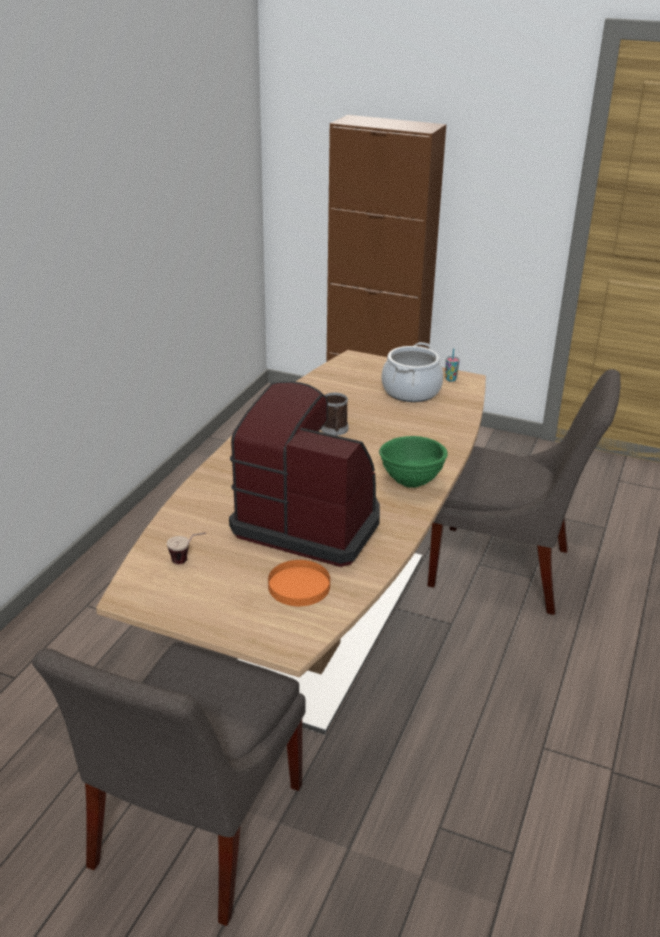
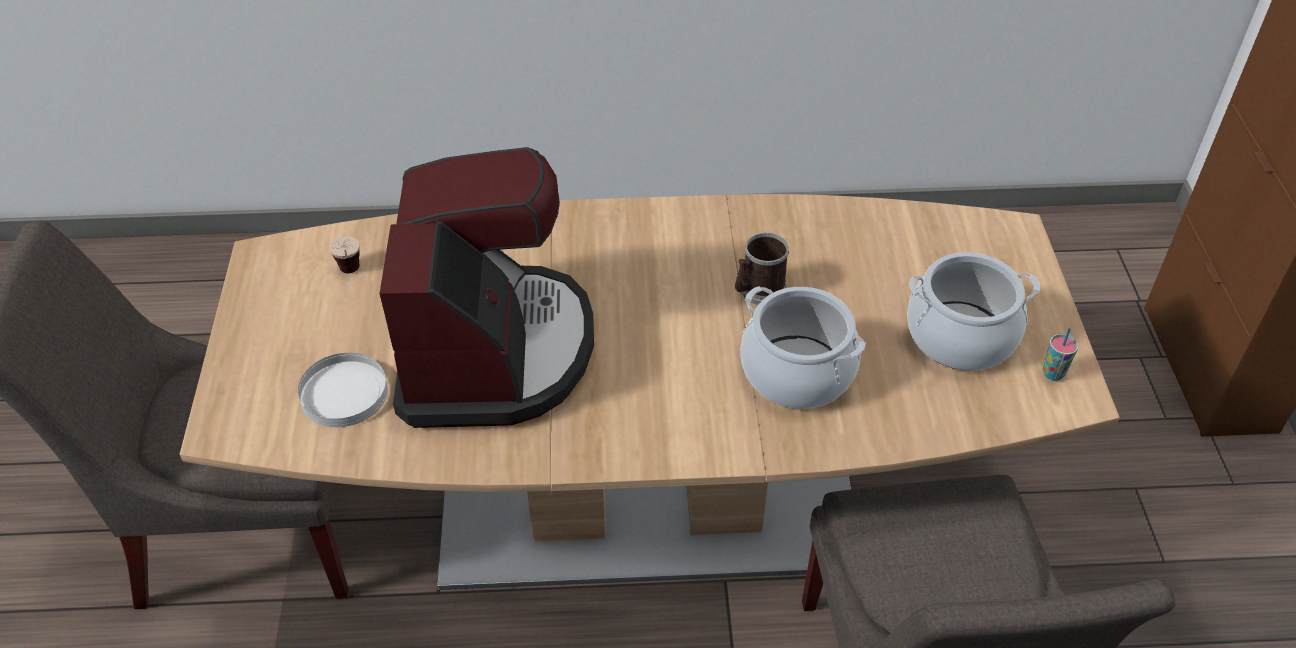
camera: 65 degrees right, 15 degrees up
(299, 586) = (345, 393): orange plate -> white plate
(401, 436) = (797, 372): none -> cooking pot
(411, 483) = (664, 426): green bowl -> none

